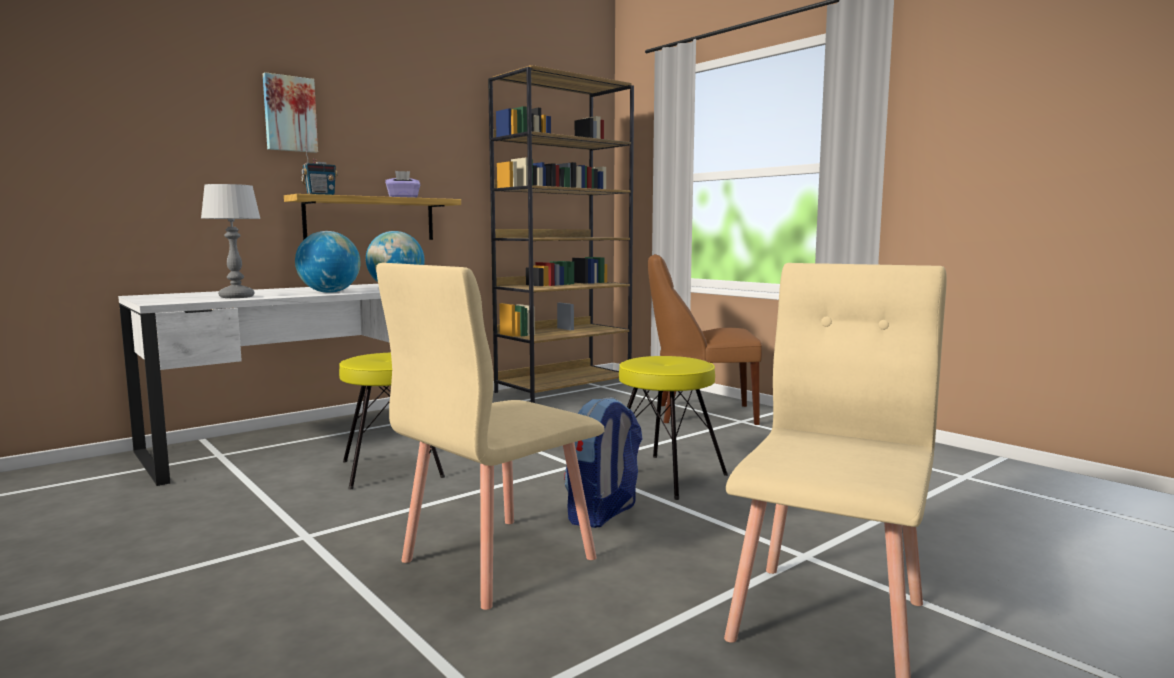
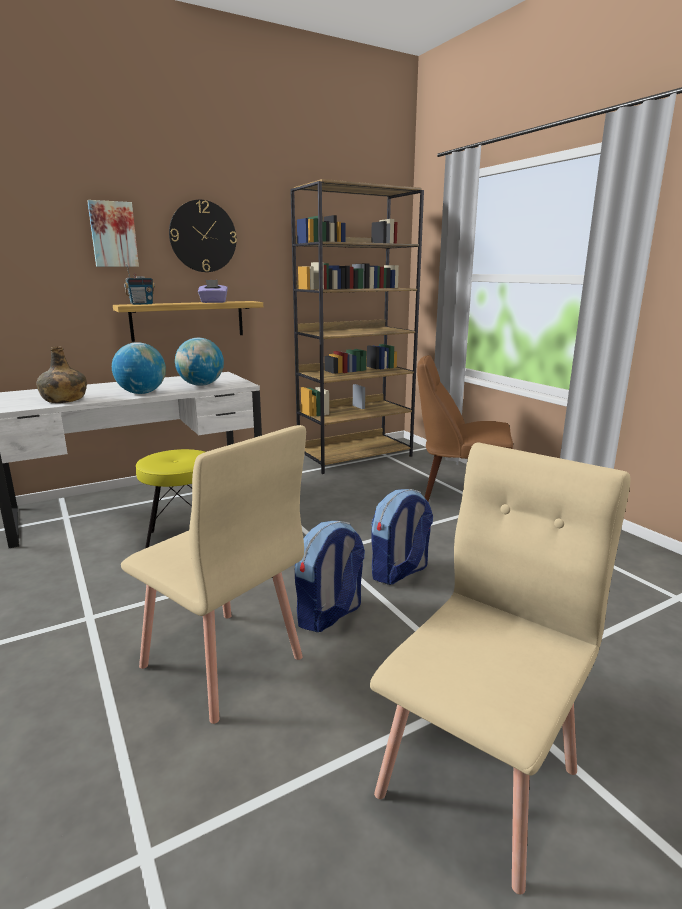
camera: 10 degrees right, 10 degrees up
(236, 297) = (64, 400): table lamp -> green bottle
(391, 123) = (203, 236): none -> wall clock
(496, 559) = (222, 663): beige chair -> beige chair turned 105 degrees counterclockwise
(665, 476) = (399, 572): yellow stool -> backpack

